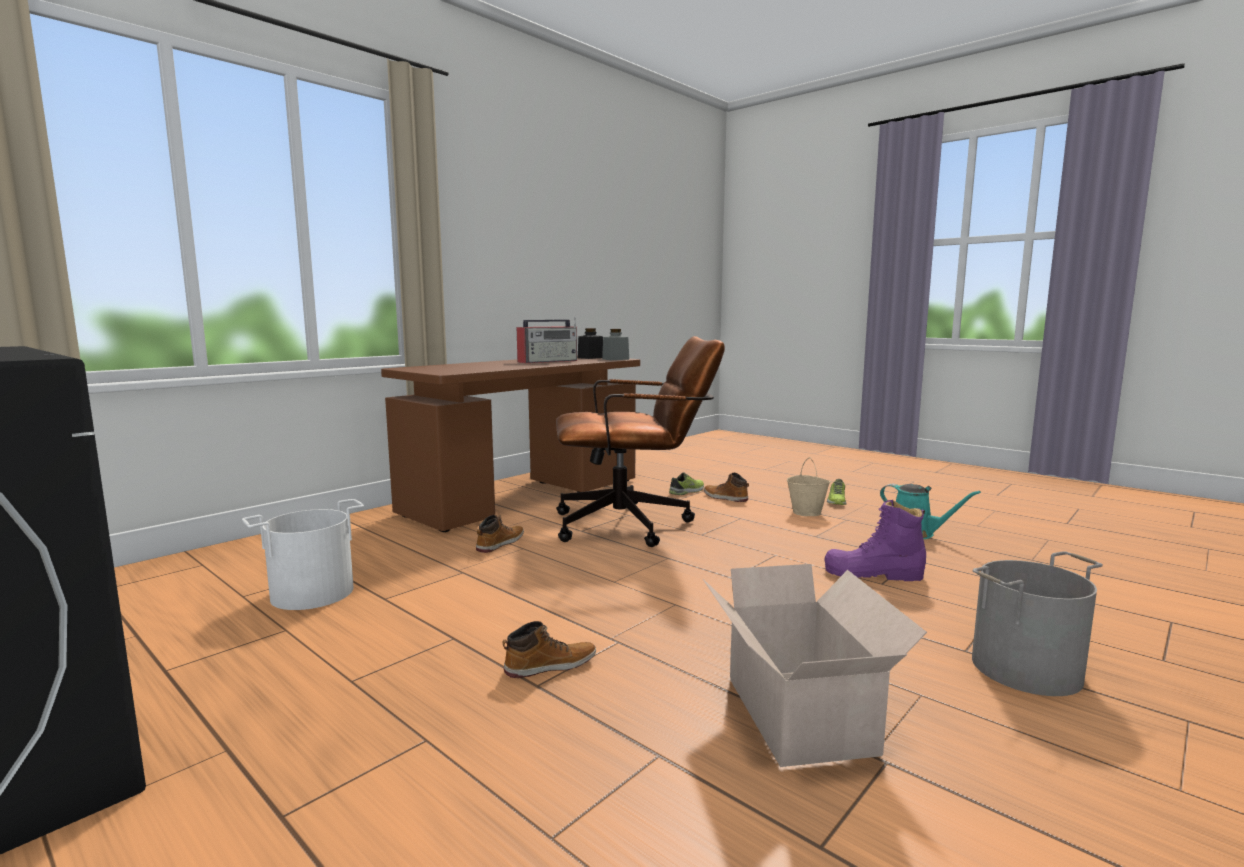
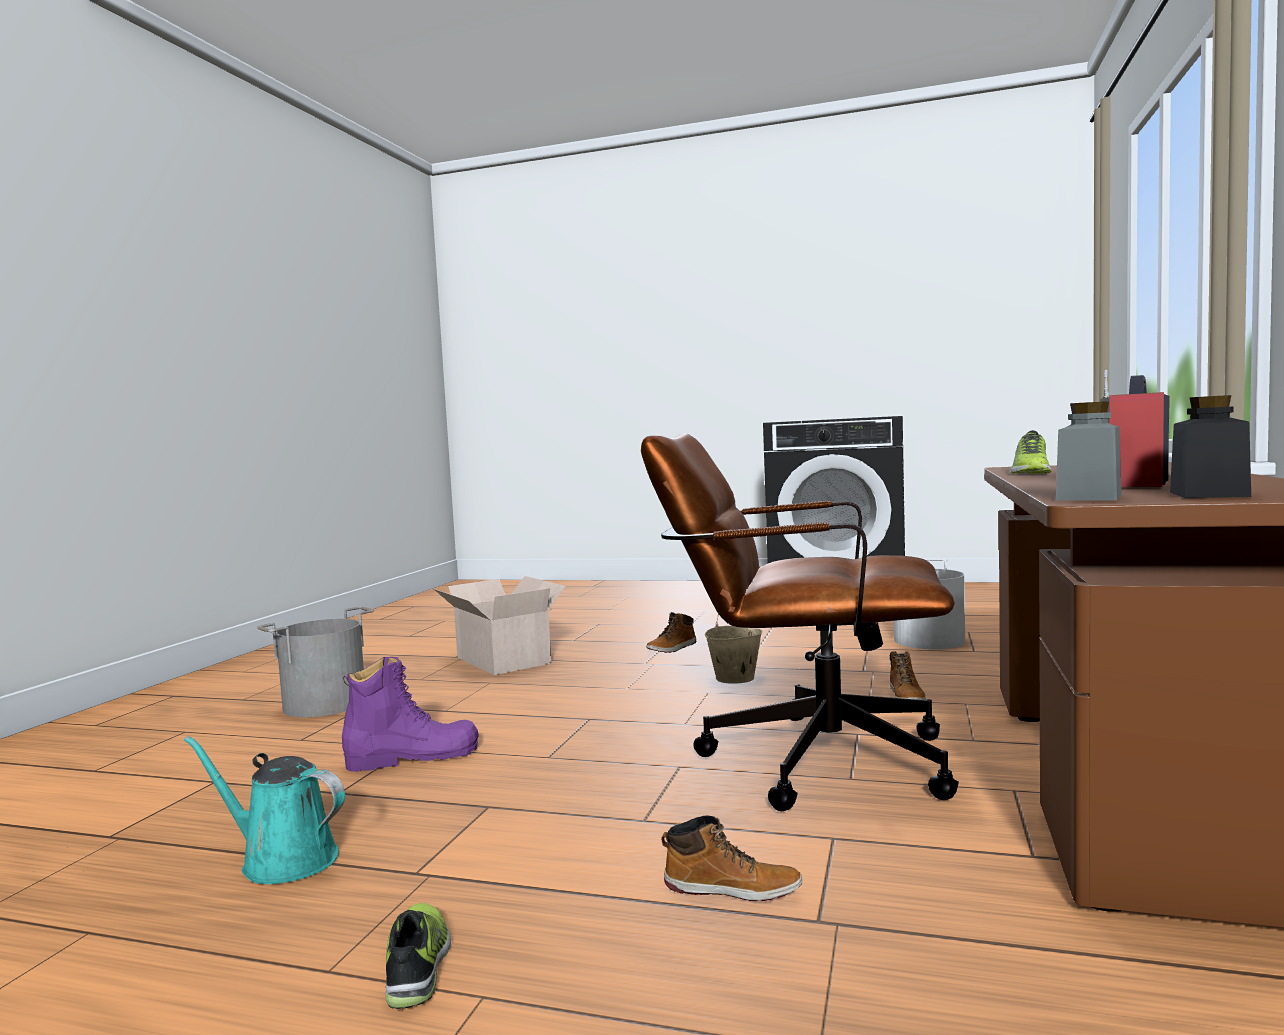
camera: 155 degrees right, 5 degrees down
(634, 525) = (803, 760): brown office chair -> brown office chair turned 45 degrees clockwise
(687, 491) = (856, 893): shoe -> shoe (1030, 473)
(807, 512) = (505, 877): beige bucket -> beige bucket (734, 678)

